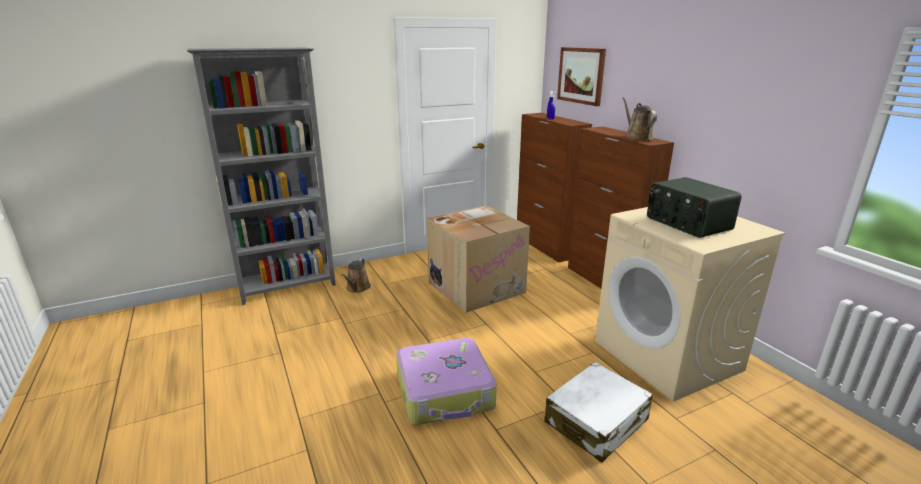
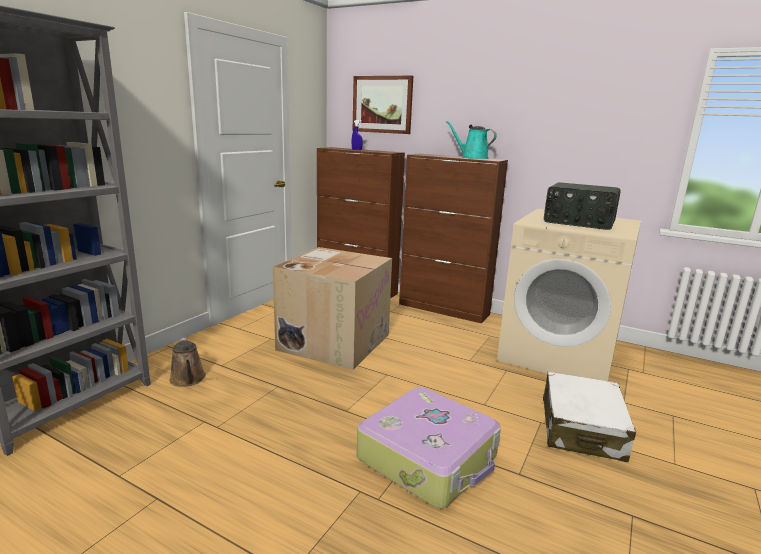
camera: 35 degrees left, 5 degrees down
(637, 137) = (472, 158): brown watering can -> turquoise watering can

